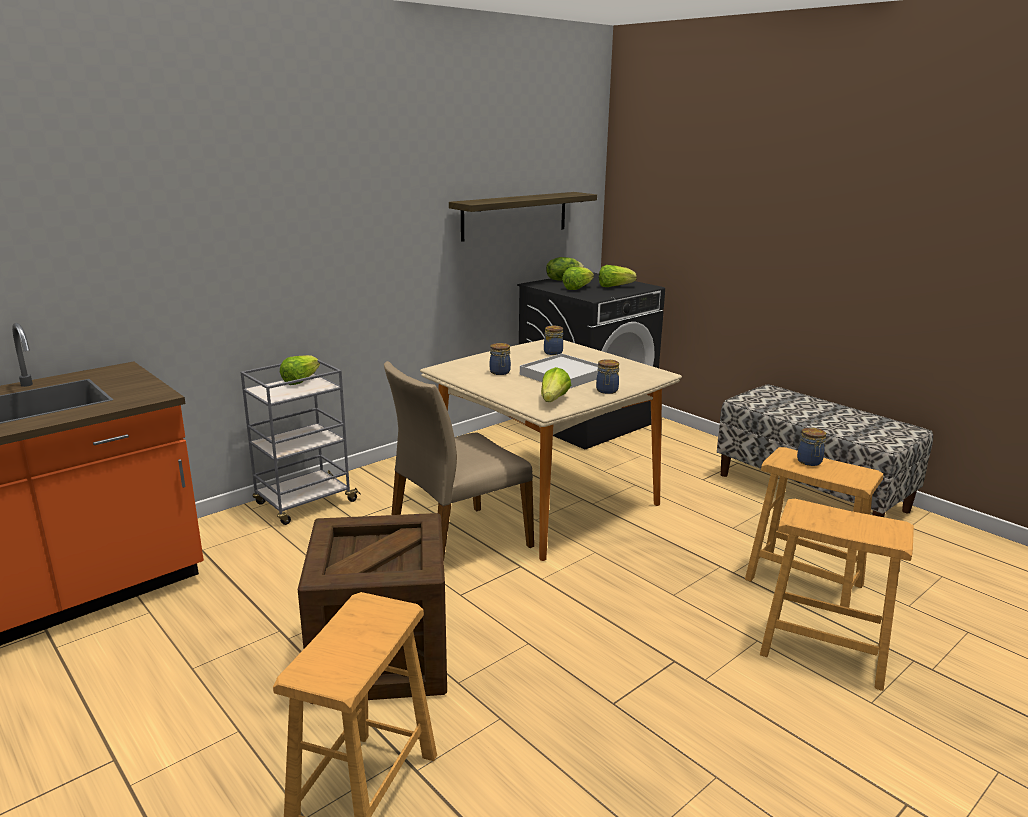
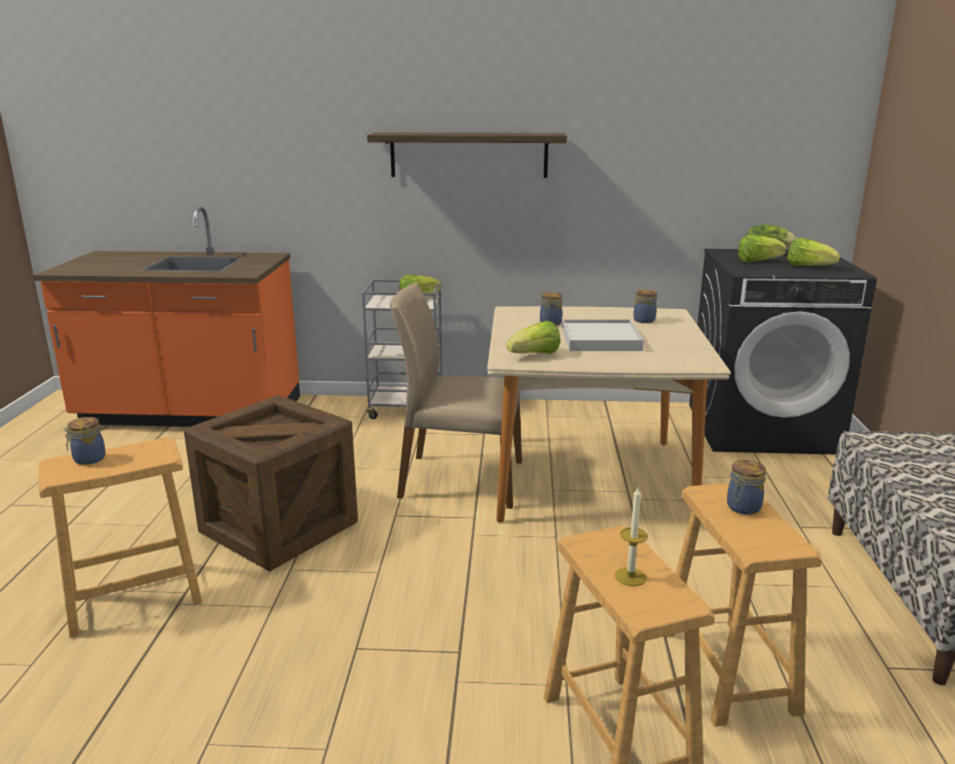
camera: 45 degrees right, 0 degrees up
(515, 215) = (710, 169): shelf -> shelf (468, 155)
(607, 391) = (605, 362): jar -> jar (88, 459)
(851, 525) = (630, 576): none -> candle

